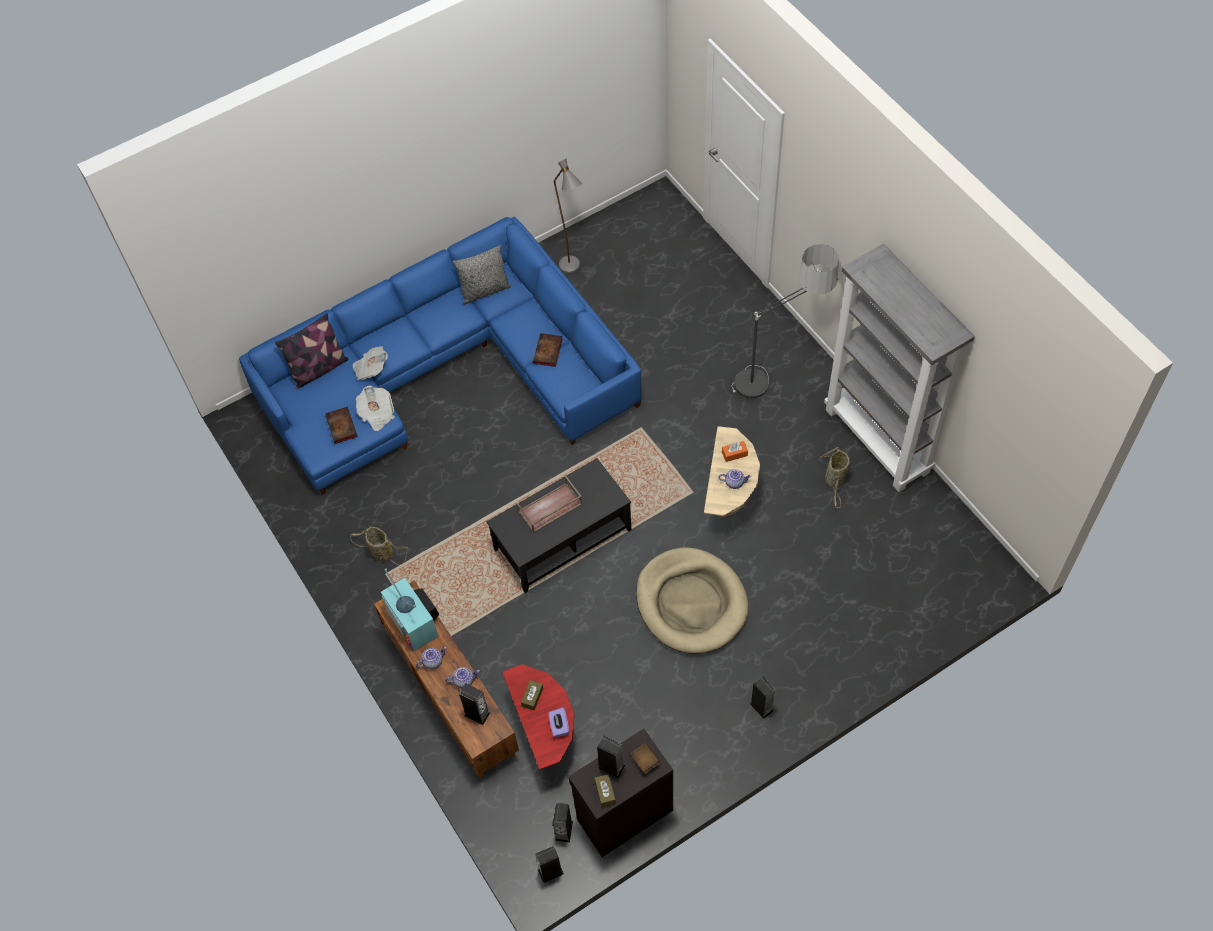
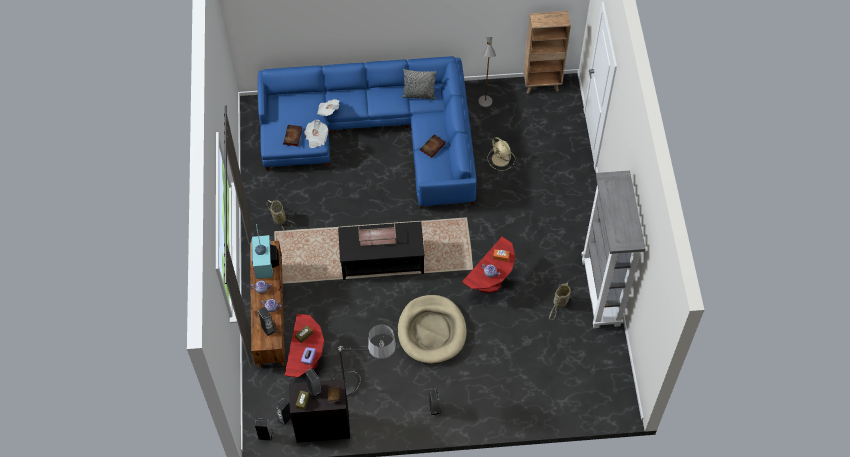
camera: 25 degrees right, 0 degrees up
(318, 369) = (299, 97): pillow -> none
(630, 210) = (542, 85): none -> brown bookcase
(638, 330) = (501, 159): none -> beige fan
(729, 499) = (491, 283): beige side table -> red side table
(777, 377) = (565, 226): floor lamp -> floor lamp (364, 388)

